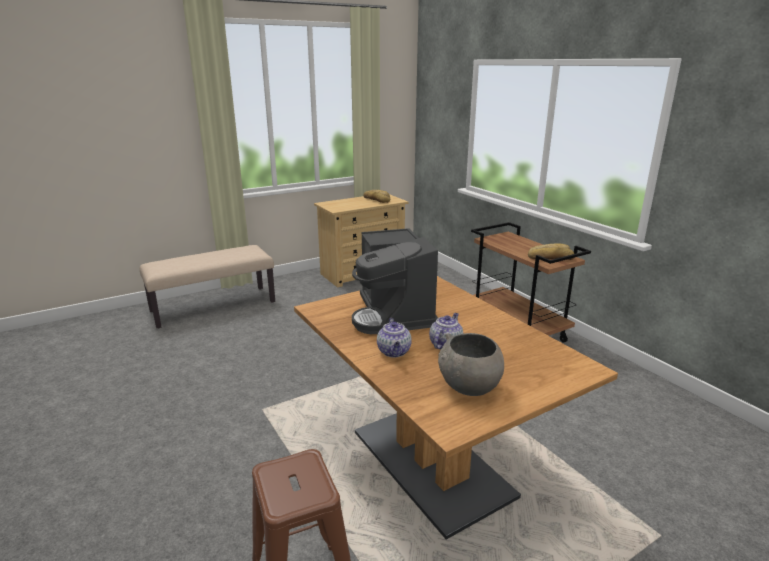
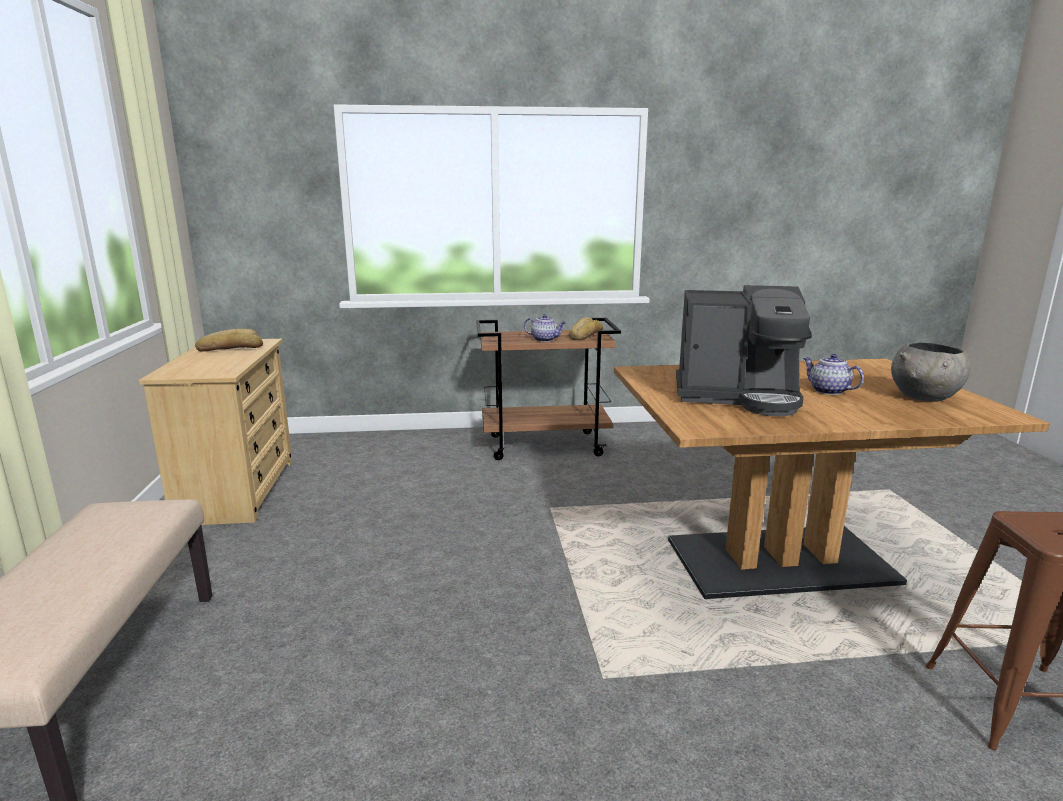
camera: 65 degrees left, 5 degrees down
(394, 352) = (845, 410): teapot -> teapot (545, 340)

